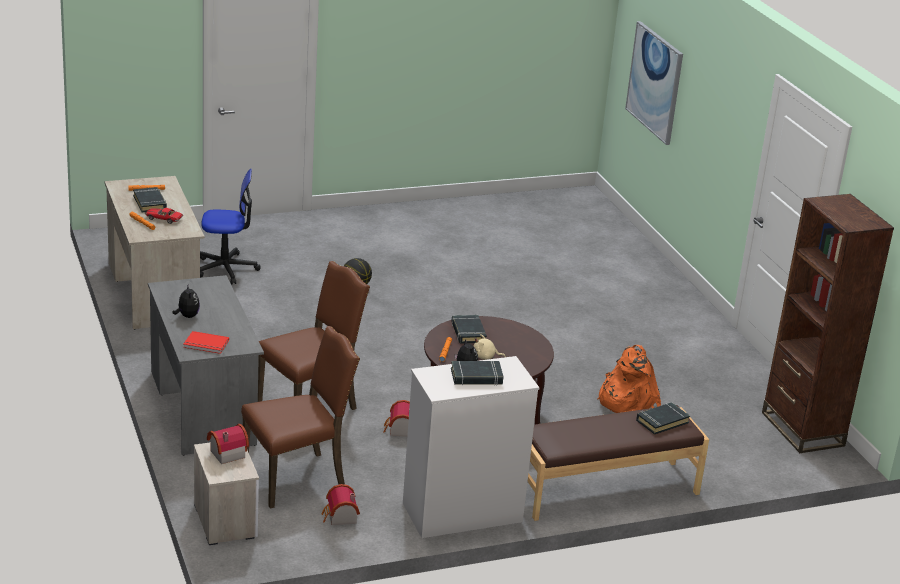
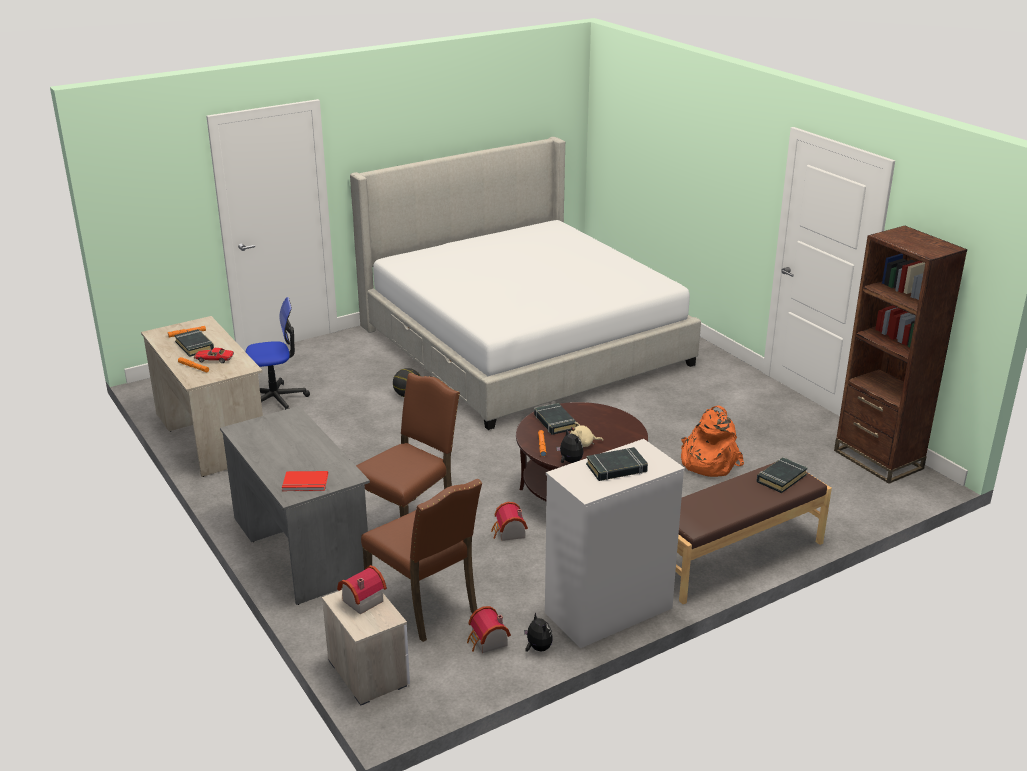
camera: 10 degrees left, 0 degrees up
(187, 316) = (274, 456): plush toy -> plush toy (537, 648)
(296, 478) = (425, 606): brown chair -> brown chair turned 90 degrees clockwise
(494, 255) = (523, 345): none -> bed
(655, 82) = (641, 163): picture -> none

